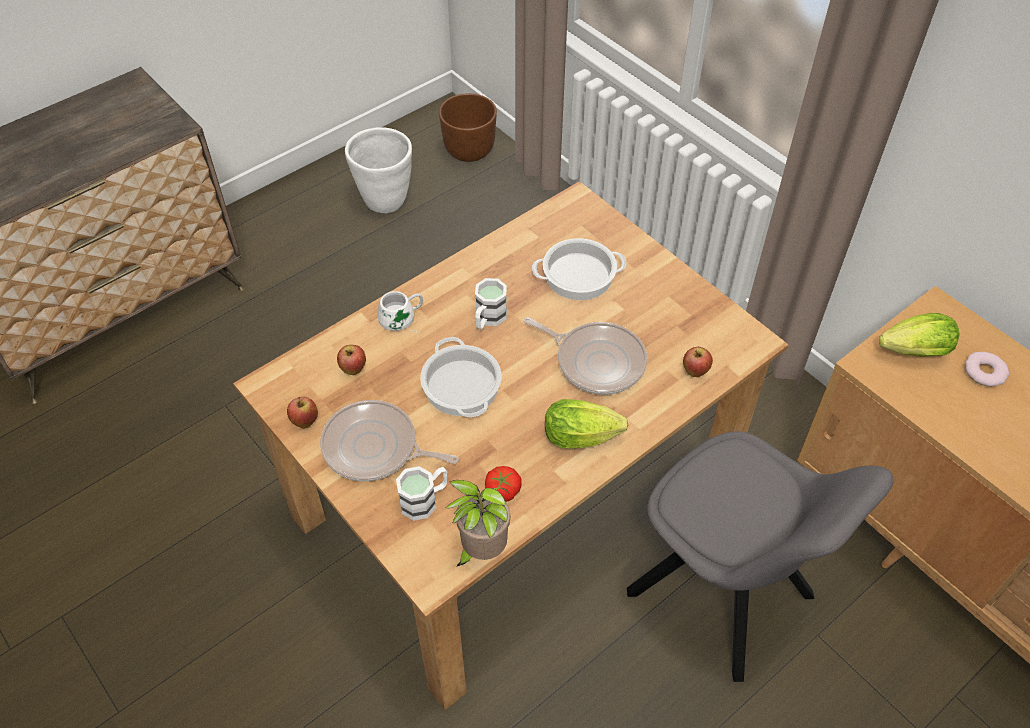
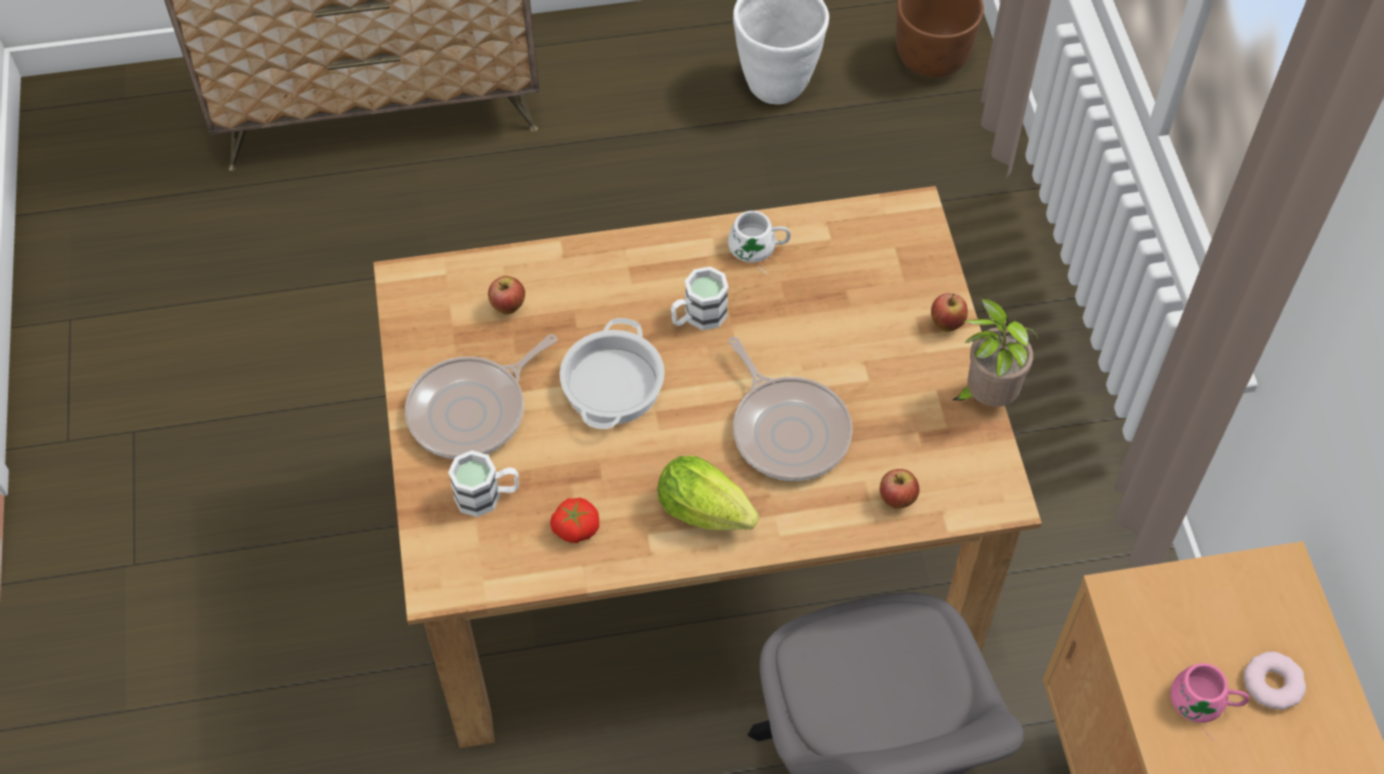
camera: 30 degrees right, 5 degrees up
(305, 422) = (419, 344): apple -> apple (946, 324)
(375, 448) = (473, 410): frying pan -> frying pan turned 90 degrees counterclockwise
(402, 319) = (600, 272): white mug -> white mug (758, 250)
(481, 550) = (509, 581): potted plant -> potted plant (986, 397)
(579, 275) = (845, 311): cooking pot -> none
(910, 352) = (1193, 610): lettuce -> none
(960, 404) = (1204, 706): none -> pink mug

